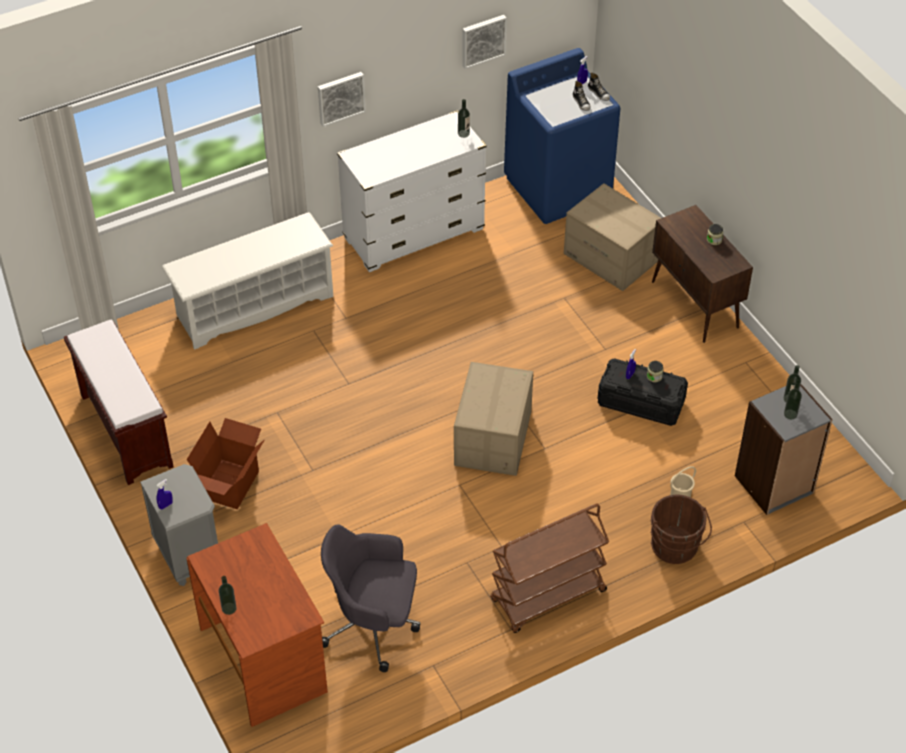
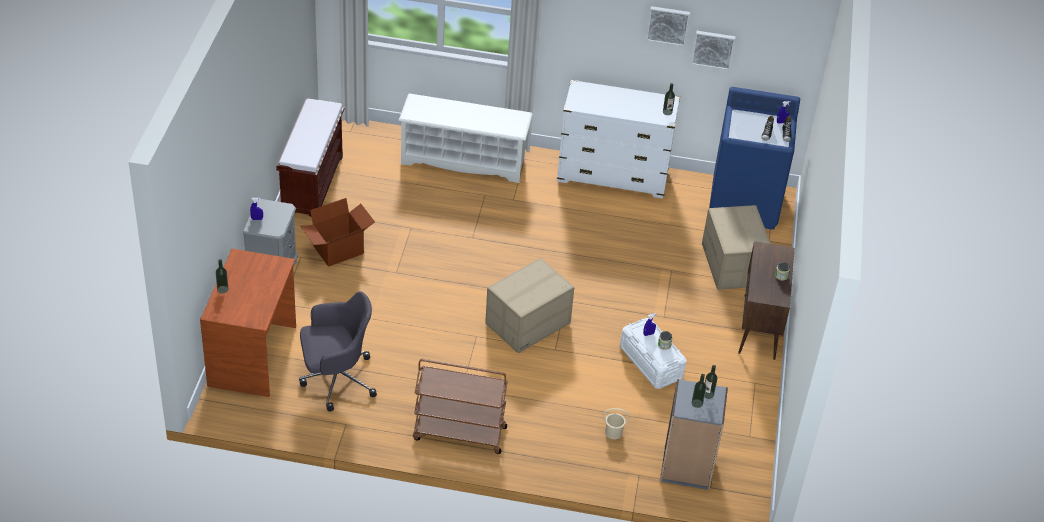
camera: 35 degrees right, 5 degrees down
(340, 97) = (582, 36): picture -> picture (668, 25)
(373, 625) = (336, 379): grey office chair -> grey office chair turned 120 degrees clockwise
(641, 403) = (651, 362): black storage box -> white storage box
(675, 548) = (574, 460): brown bucket -> none

